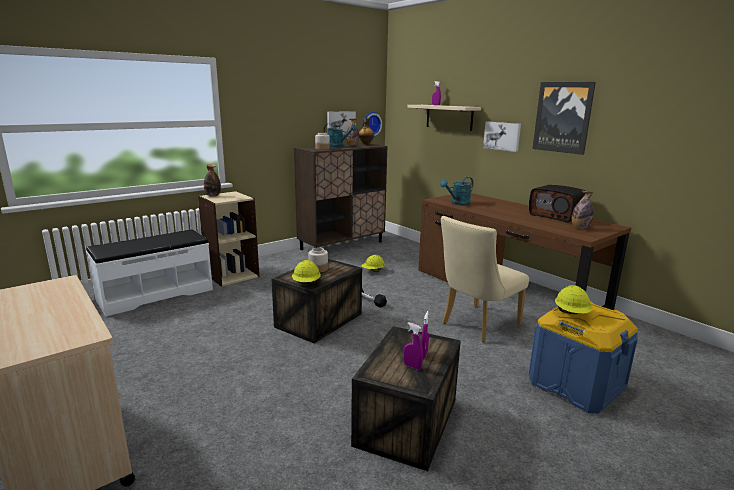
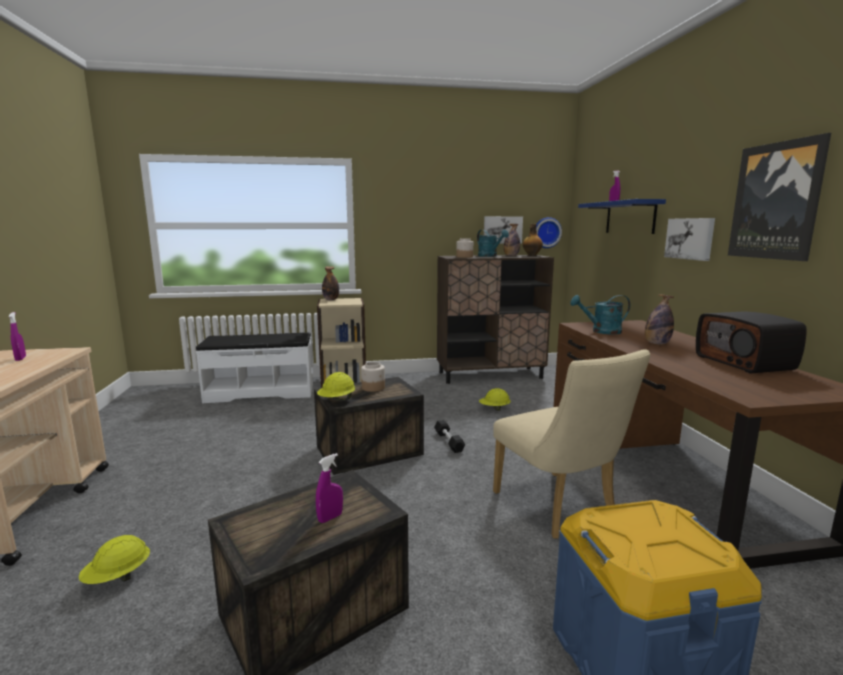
camera: 30 degrees right, 5 degrees down
(412, 366) = (292, 529): purple spray bottle -> purple spray bottle (20, 359)
(449, 117) = (630, 217): beige shelf -> blue shelf
(476, 325) = (559, 509): beige chair -> beige chair turned 105 degrees counterclockwise
(571, 314) = (620, 524): yellow hard hat -> yellow hard hat (118, 577)
(580, 228) = (763, 384): bottle -> bottle (657, 343)

